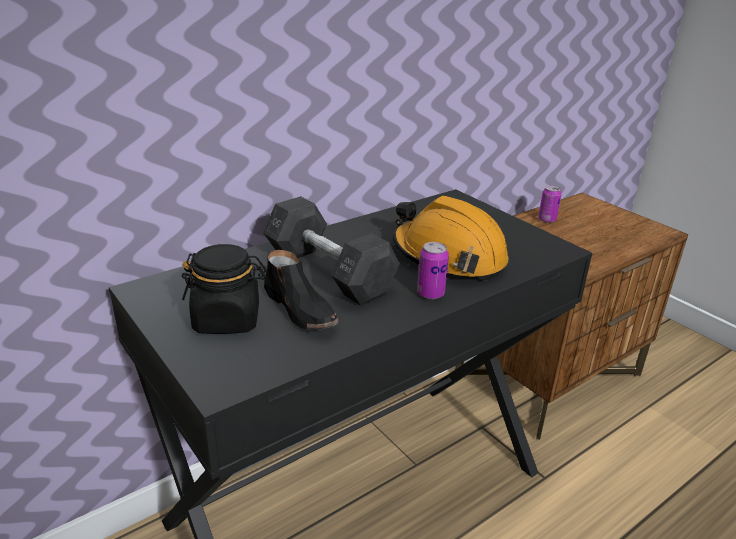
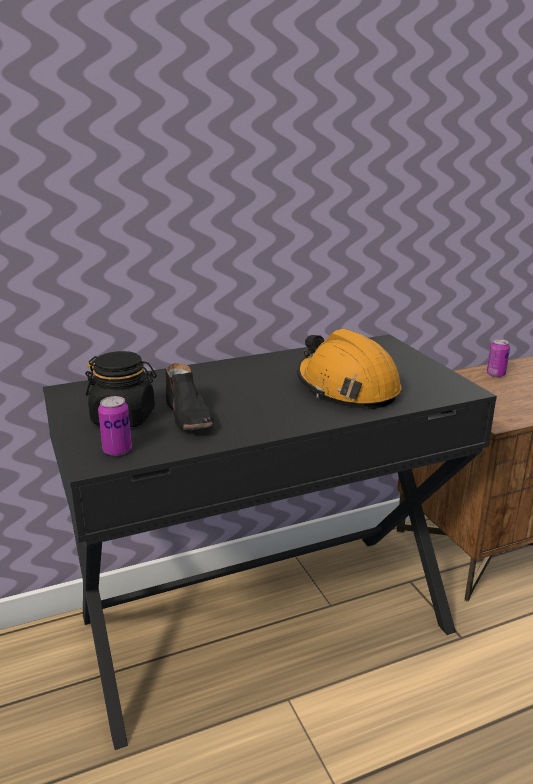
camera: 15 degrees right, 5 degrees down
(328, 272) = (229, 390): grey dumbbell -> none
(430, 293) = (312, 414): can -> can (117, 450)

